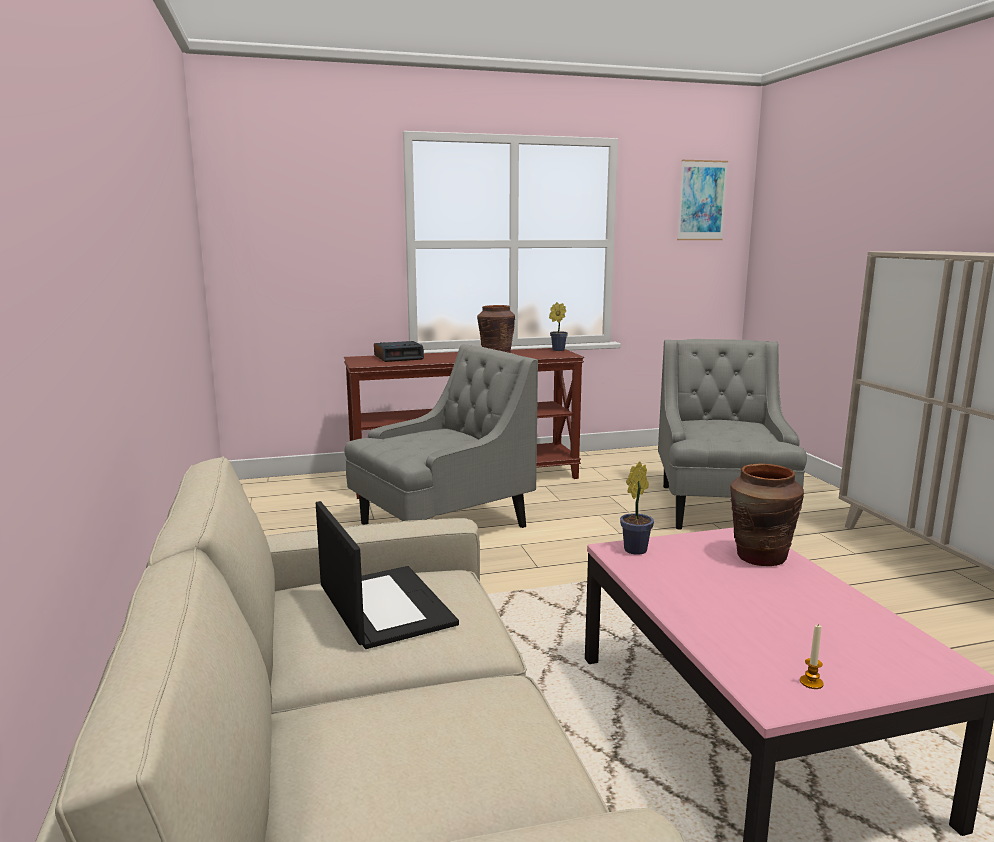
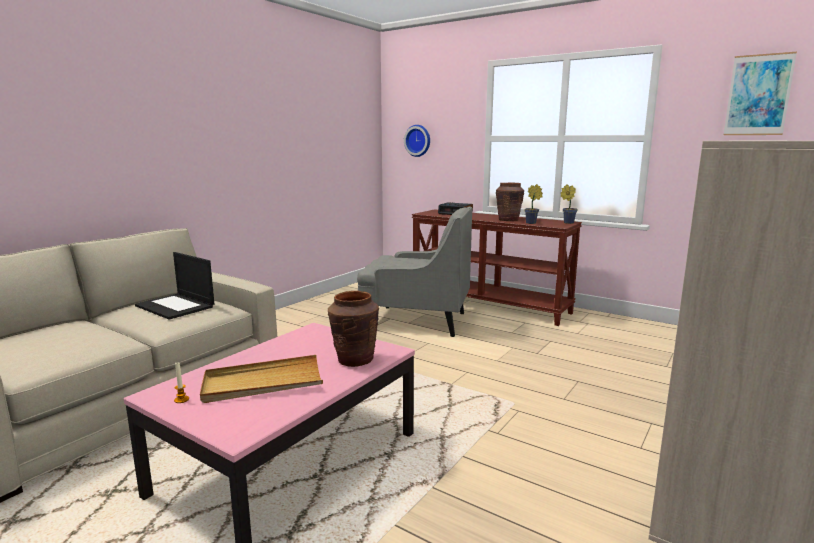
camera: 50 degrees right, 0 degrees up
(285, 248) = (418, 140): none -> wall clock
(384, 606) = (176, 306): laptop -> laptop turned 105 degrees clockwise
(637, 549) = (321, 332): potted plant -> potted plant (532, 223)
(720, 509) = (611, 377): grey armchair -> none
(792, 620) = (263, 383): none -> beige tray

